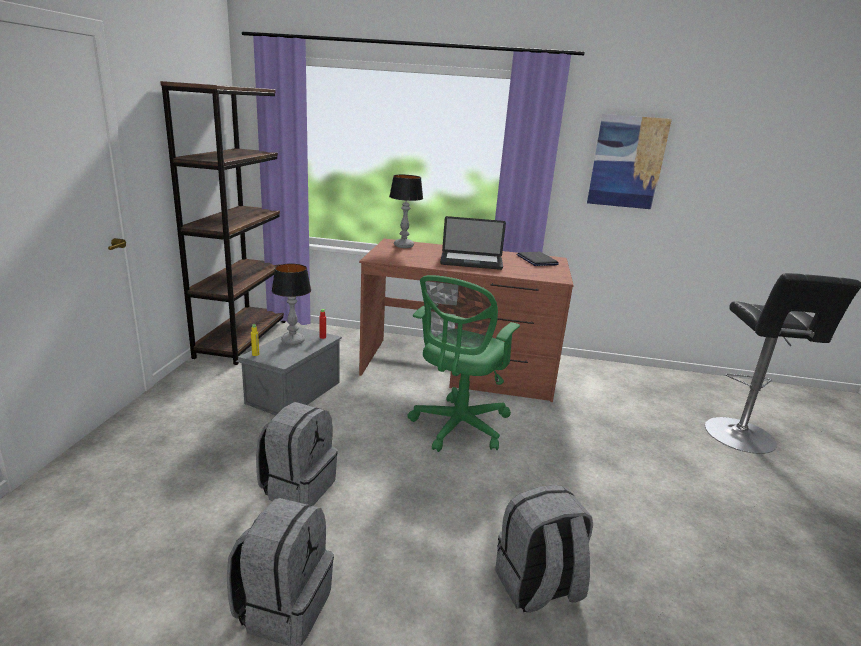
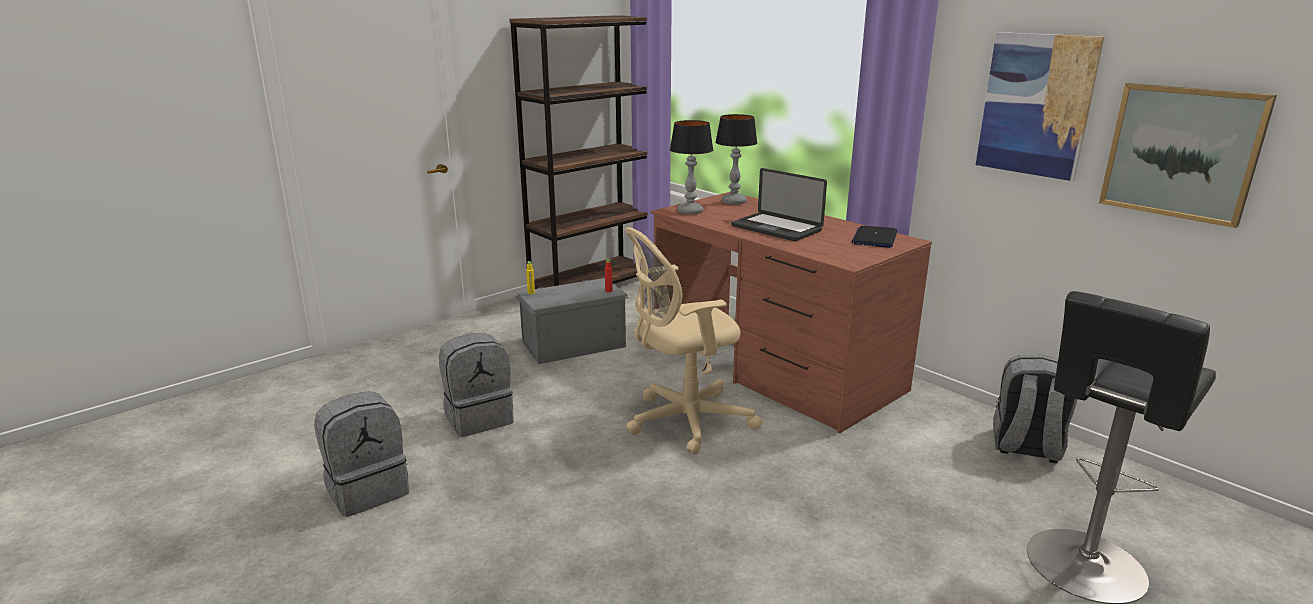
camera: 40 degrees right, 0 degrees up
(293, 341) = (577, 289): table lamp -> table lamp (690, 212)
(457, 428) = (684, 421): green office chair -> beige office chair
(537, 587) = (558, 572): grey backpack -> grey backpack (1025, 447)
(713, 188) = (1182, 152): none -> picture

